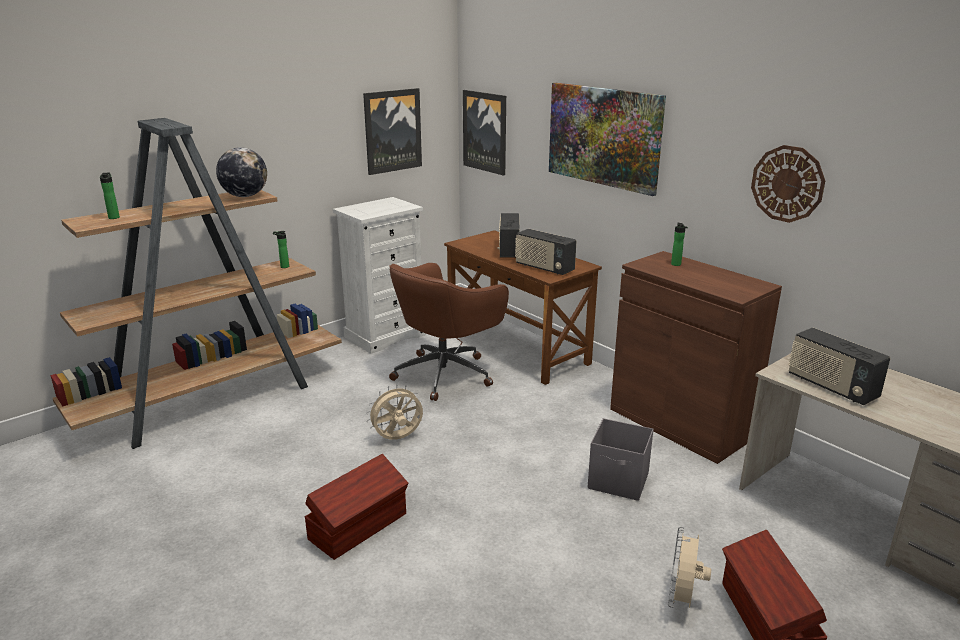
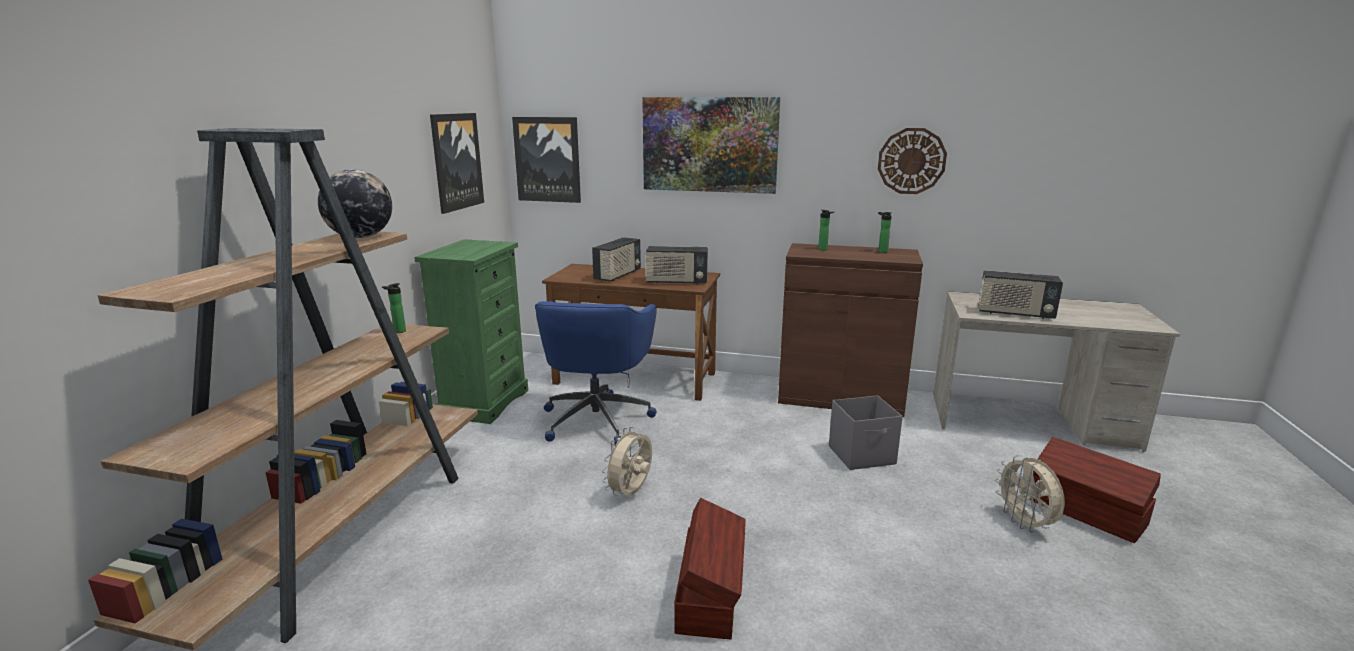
camera: 35 degrees left, 5 degrees down
(114, 217) = (201, 279): bottle -> bottle (881, 251)
(385, 335) = (484, 403): white dresser -> green dresser
(446, 373) = (597, 418): brown office chair -> blue office chair
(508, 250) = (618, 275): radio -> radio turned 120 degrees counterclockwise

